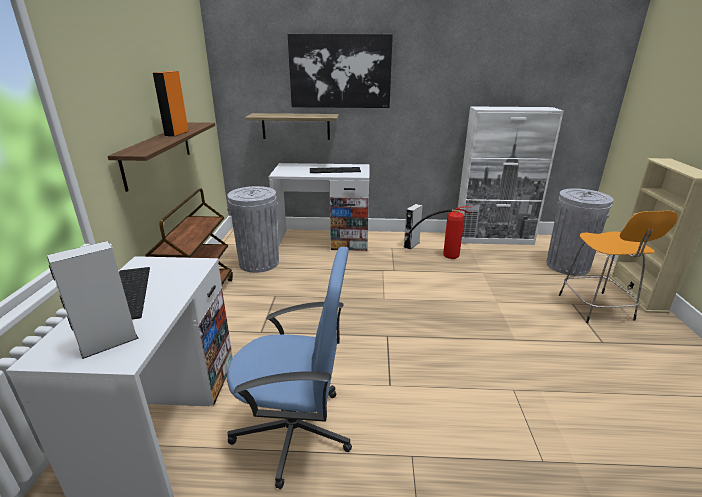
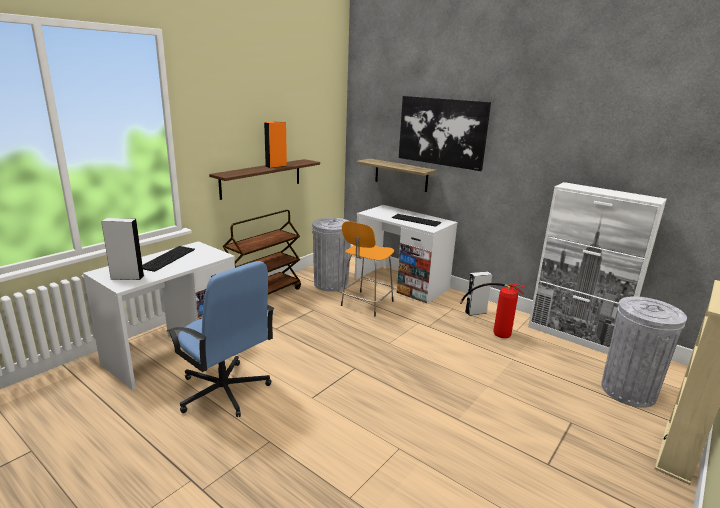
camera: 35 degrees right, 5 degrees down
(596, 308) = (593, 438): orange stool -> orange stool (366, 304)

